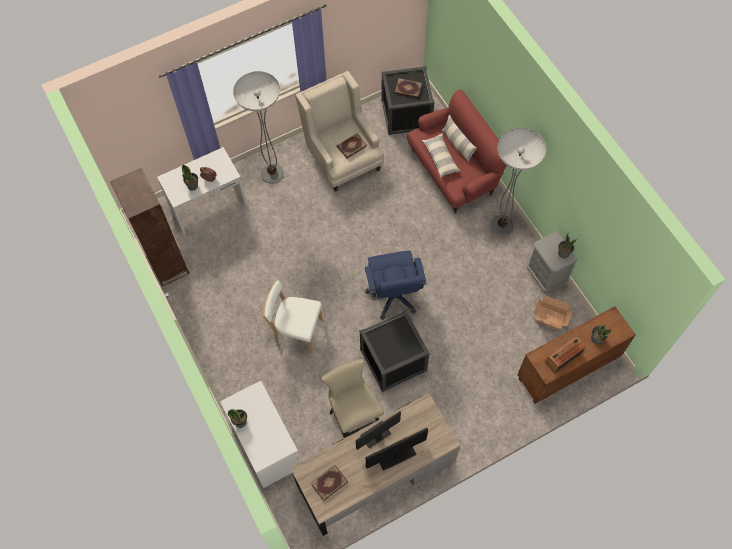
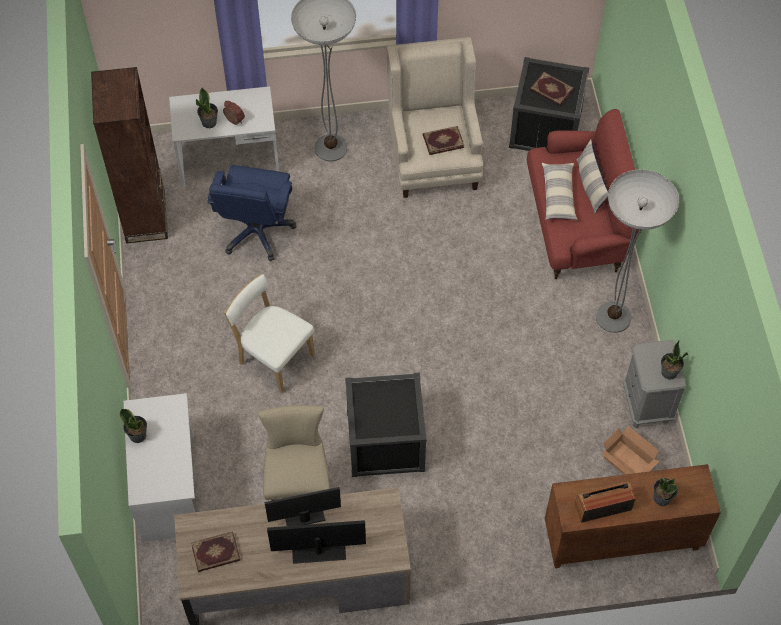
camera: 20 degrees right, 5 degrees down
(394, 296) = (423, 358): blue office chair -> blue office chair (256, 231)

